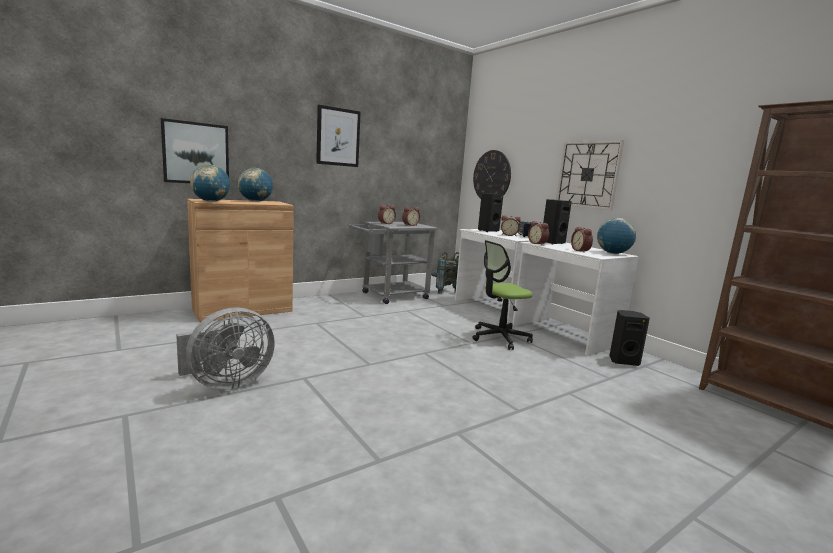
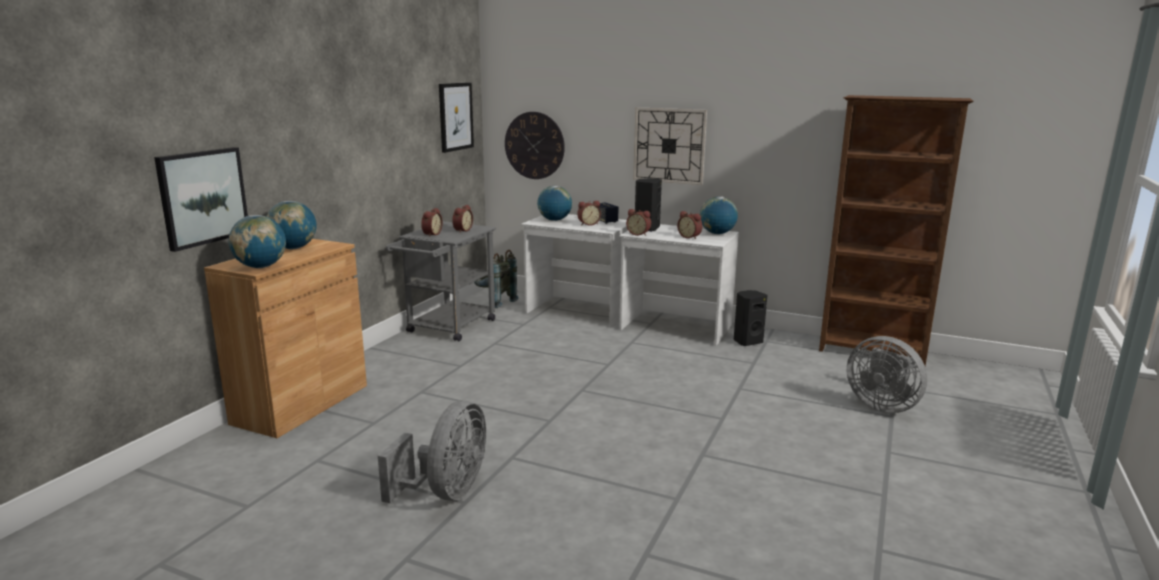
camera: 30 degrees left, 5 degrees up
(338, 137) = (356, 128): picture -> picture (455, 116)
(487, 231) = (554, 220): black speaker -> globe
(499, 338) = (626, 349): office chair -> none
(733, 463) = (882, 405): none -> grey fan

